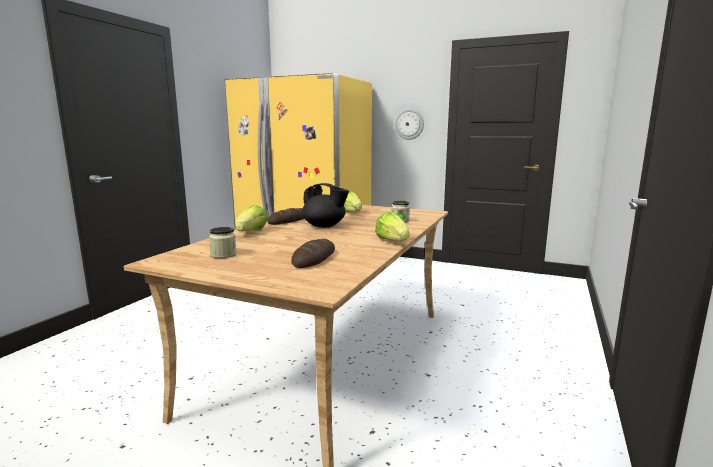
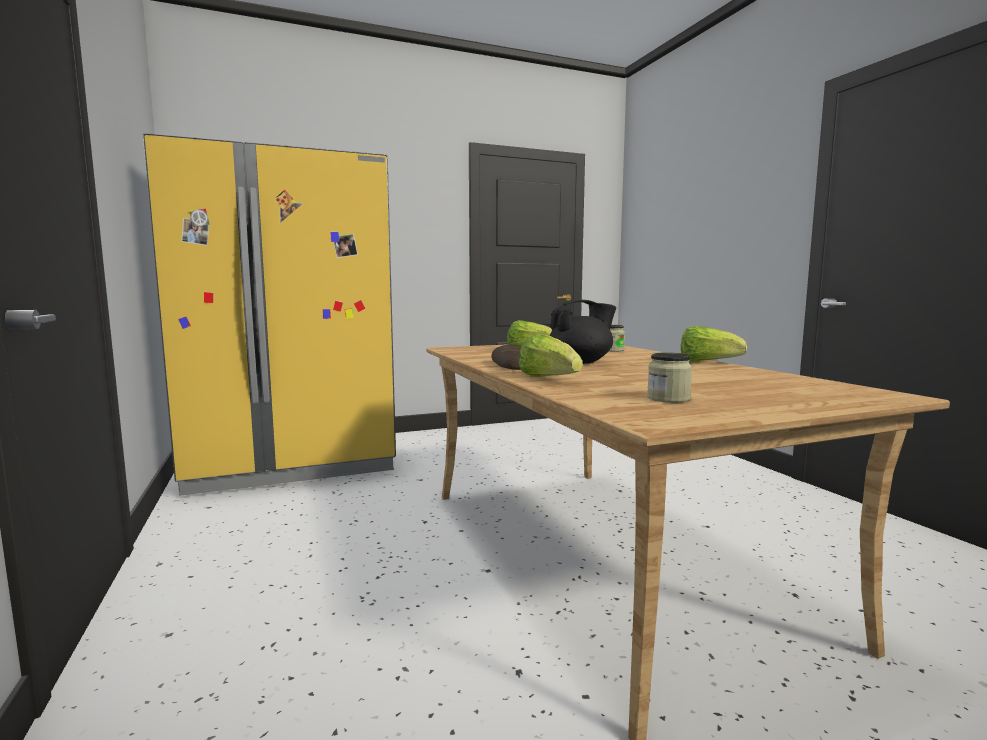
camera: 45 degrees left, 5 degrees down
(314, 258) = (745, 382): bread -> none
(409, 124) = (419, 245): wall clock -> none

